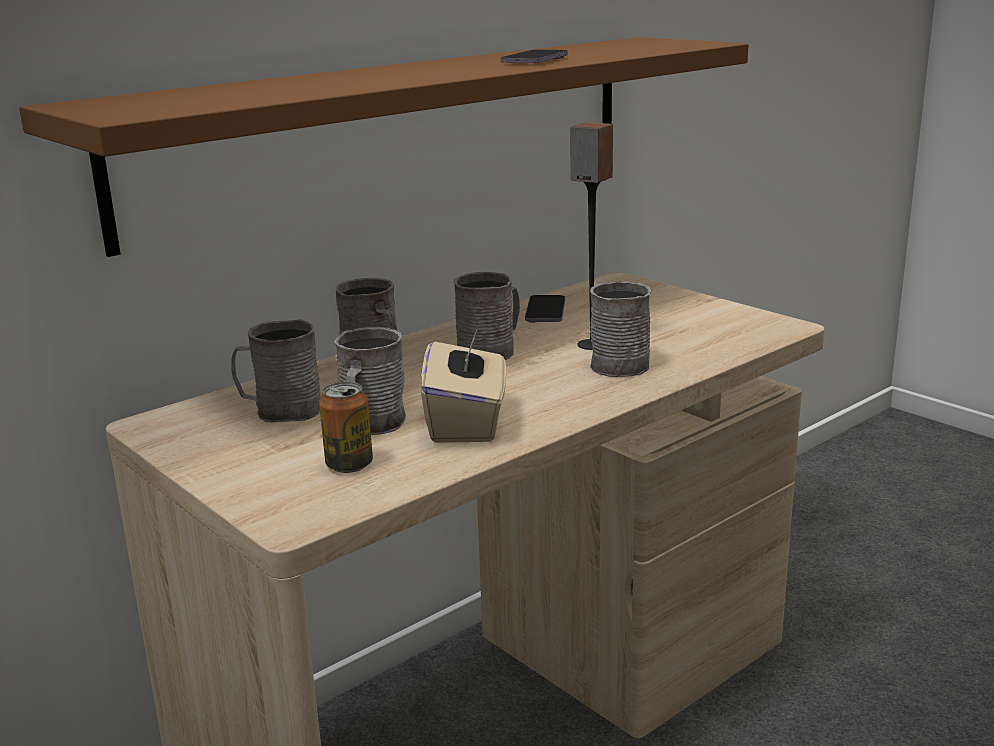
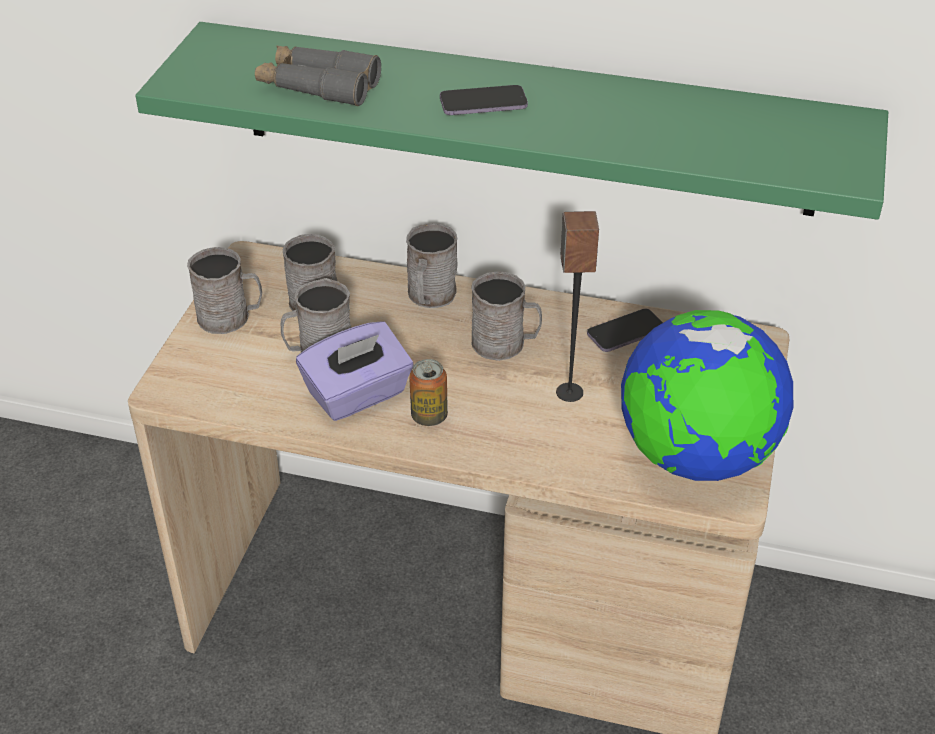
camera: 55 degrees right, 20 degrees up
(274, 91) = (318, 86): none -> grey binoculars
(349, 465) = (253, 374): can -> can (429, 416)
(395, 132) = (525, 119): brown shelf -> green shelf
(466, 423) = (358, 395): beige tissue box -> purple tissue box
(535, 60) = (600, 127): phone -> phone (483, 103)
(624, 363) = (544, 427): grey mug -> grey mug (231, 317)
(726, 326) = (696, 457): none -> globe

